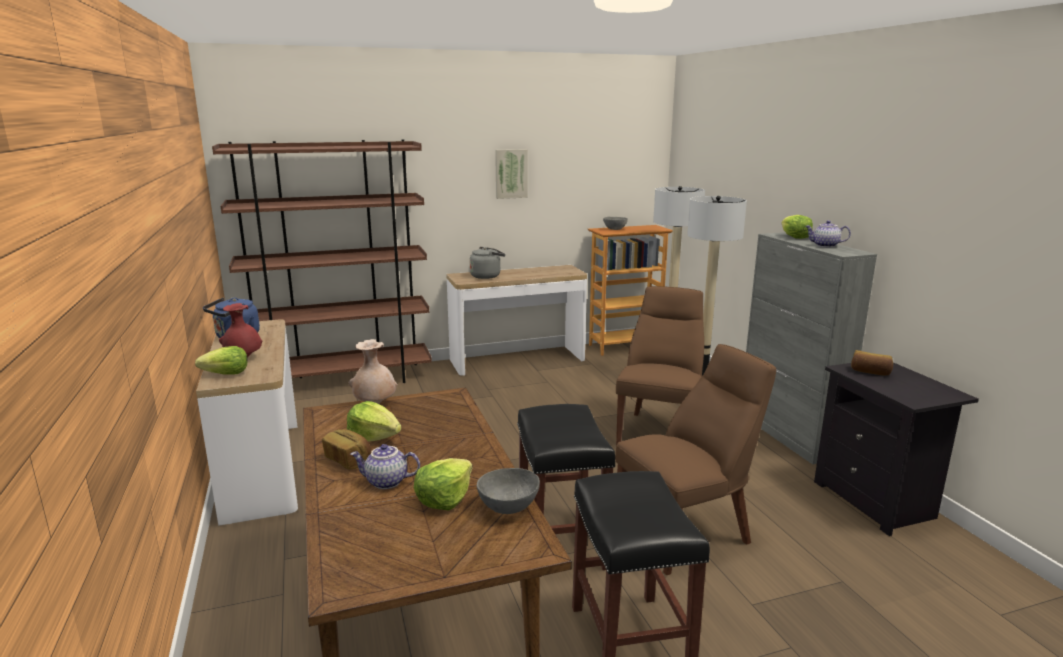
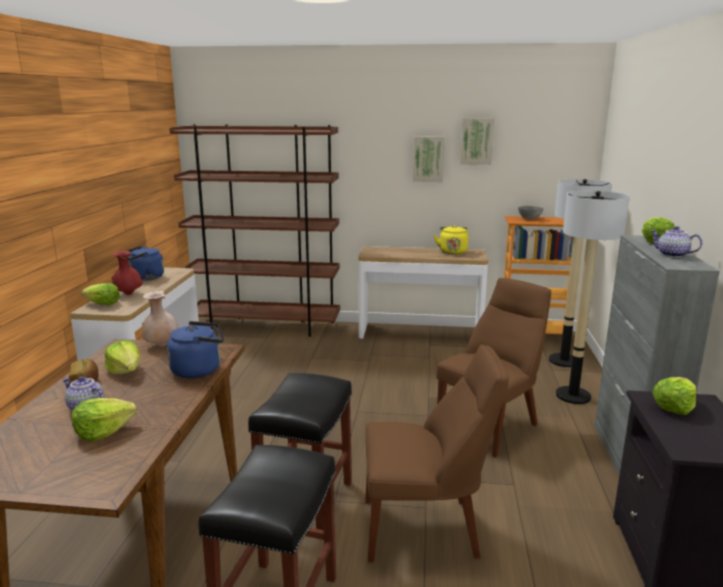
camera: 25 degrees right, 0 degrees up
(456, 419) = (199, 370): none -> blue kettle
(487, 276) = (393, 252): grey kettle -> none
(509, 508) = (135, 452): grey bowl -> none
(544, 269) = (452, 251): none -> yellow kettle
(557, 153) = (476, 141): none -> picture
(870, 372) = (673, 407): bread -> lettuce

